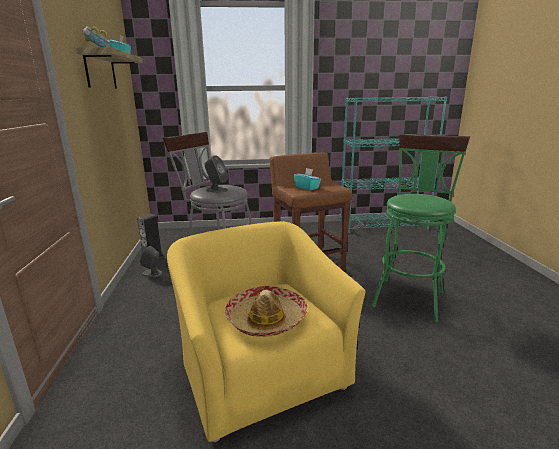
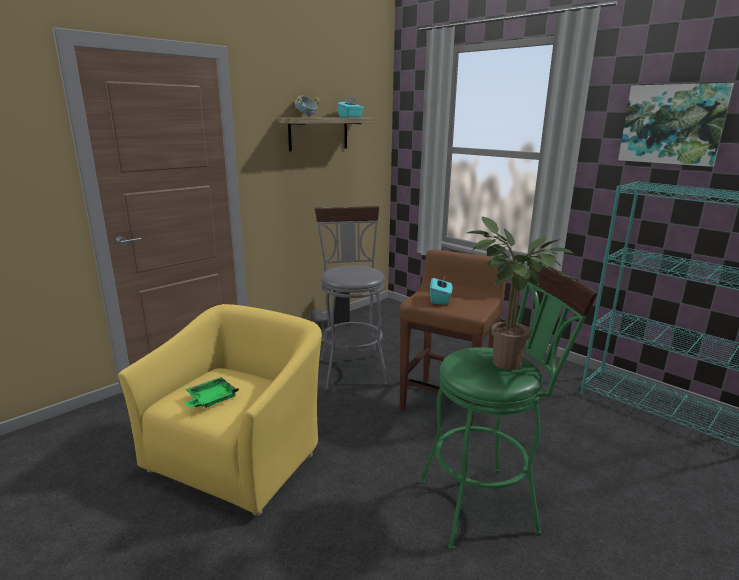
camera: 50 degrees right, 0 degrees up
(216, 190) = (346, 272): grey speaker -> none
(266, 319) = (211, 399): hat -> green tray
(357, 62) = (672, 124): none -> picture
(424, 197) = (502, 364): none -> potted plant

